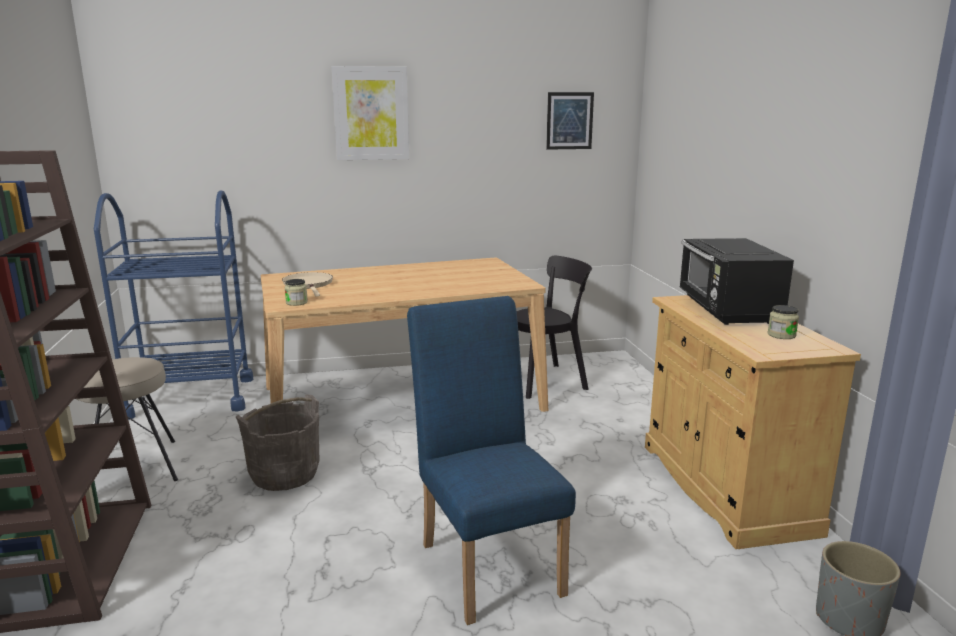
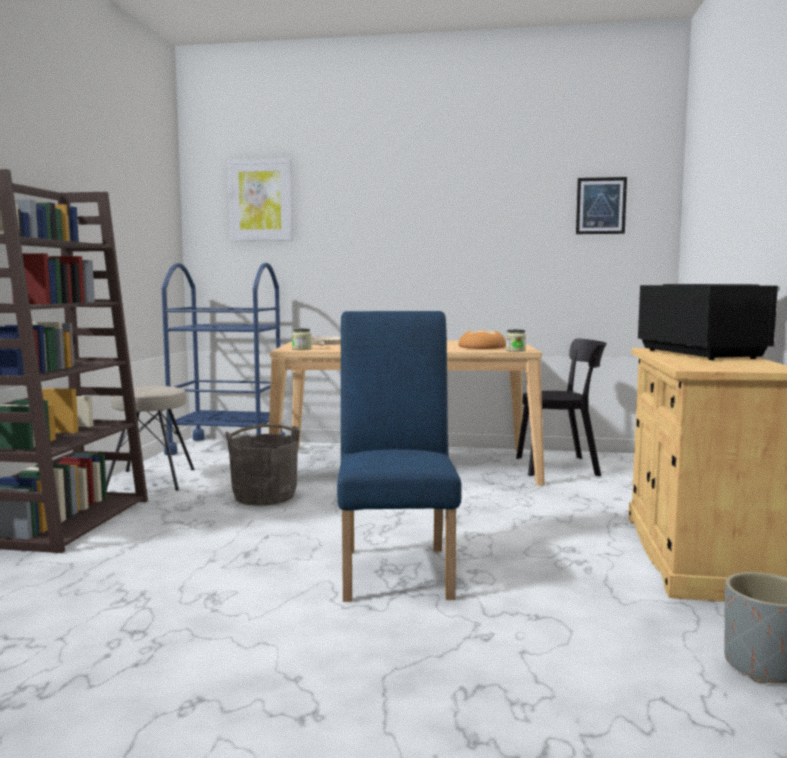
camera: 20 degrees right, 10 degrees down
(371, 113) = (405, 201): picture -> picture (261, 200)
(478, 279) = (481, 347): none -> bread
(727, 310) = (701, 354): black microwave -> black microwave turned 150 degrees clockwise
(781, 335) = (736, 363): jar -> jar (515, 350)

